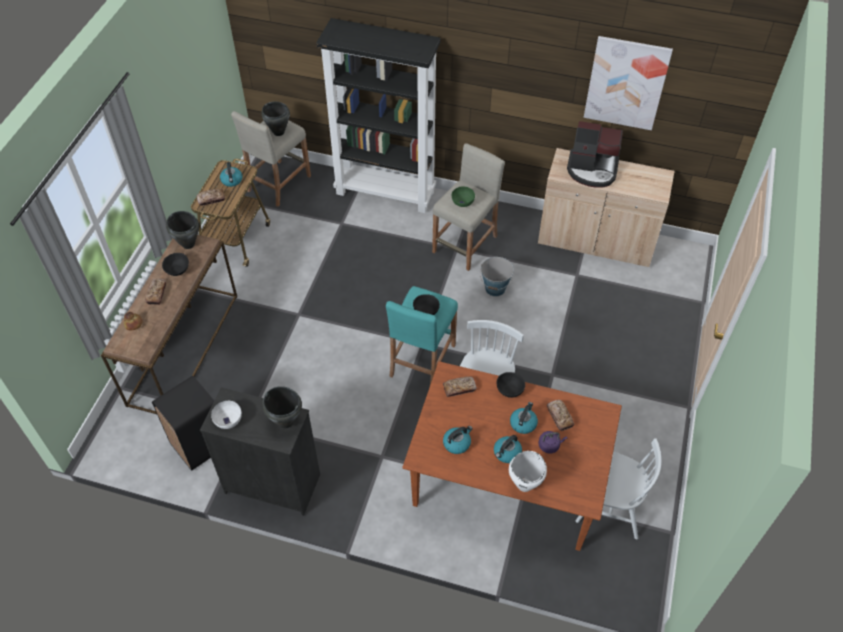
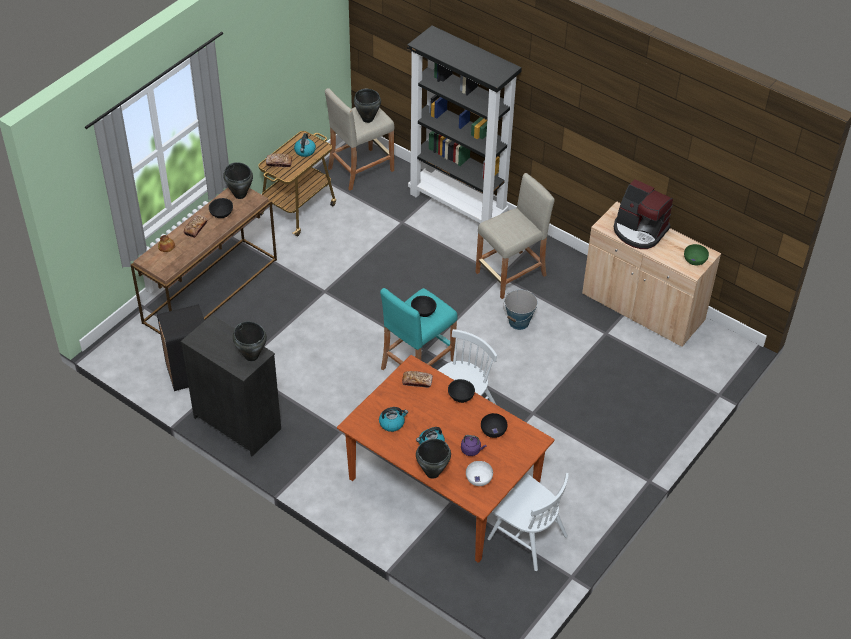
camera: 20 degrees right, 5 degrees down
(228, 420) = (206, 341): white bowl -> white bowl (479, 479)
(463, 202) = (507, 228): green bowl -> green bowl (695, 260)
(523, 423) = (458, 426): kettle -> none
(524, 485) = (432, 473): white cooking pot -> black cooking pot
(559, 417) = (493, 431): bread -> black bowl
(626, 83) = (678, 153): picture -> none

